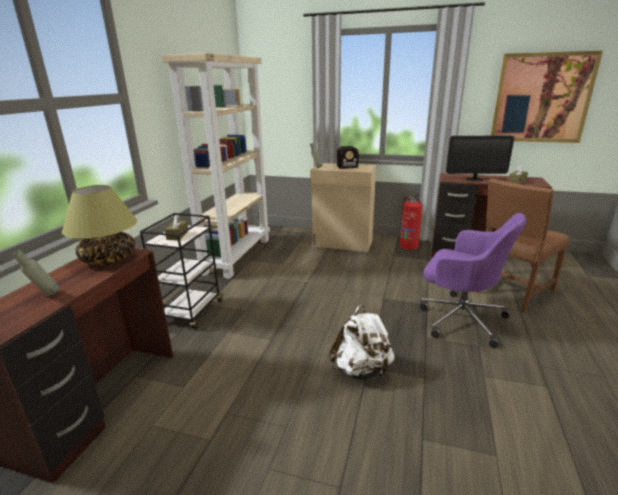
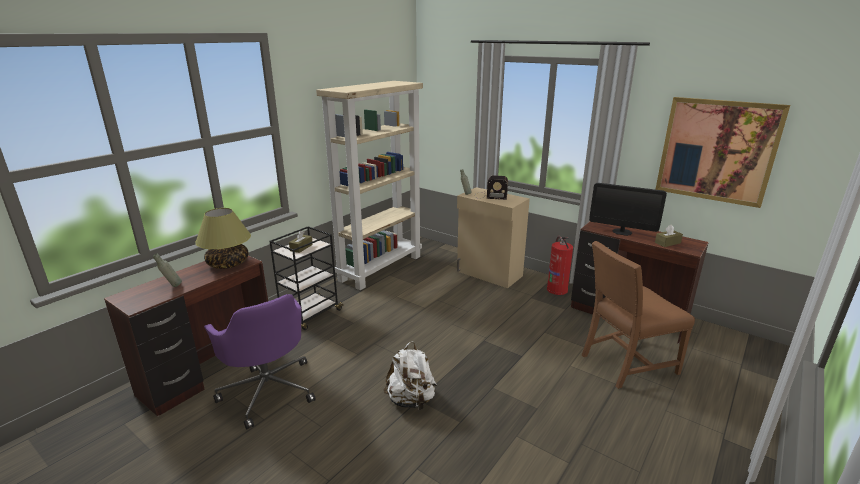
camera: 20 degrees right, 0 degrees up
(459, 318) = (542, 378): purple office chair -> purple office chair (268, 390)

